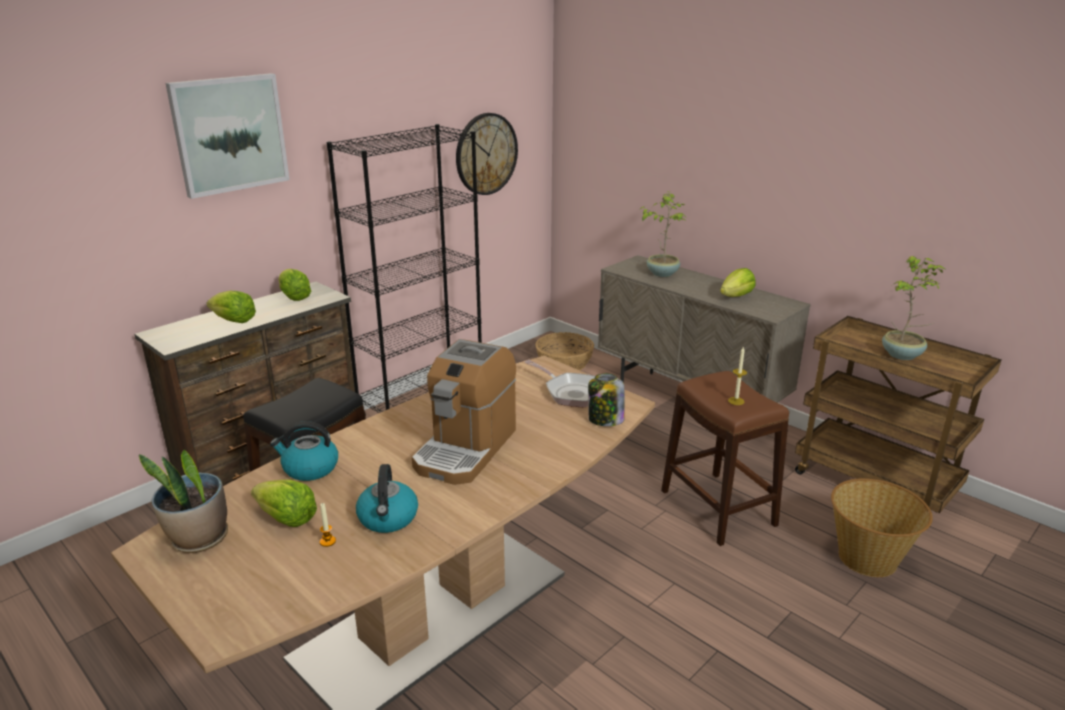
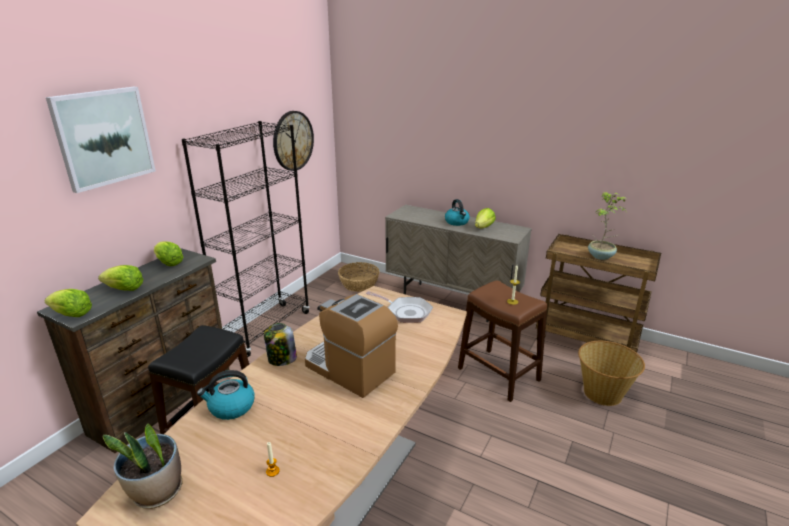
camera: 15 degrees left, 0 degrees up
(286, 519) = (229, 457): lettuce -> lettuce (71, 314)
(388, 518) = (314, 440): kettle -> kettle (457, 222)
(465, 449) = (349, 369): coffee machine -> coffee machine turned 120 degrees clockwise
(605, 420) = (439, 330): jar -> jar (281, 359)
(662, 273) = (428, 216): potted plant -> none

